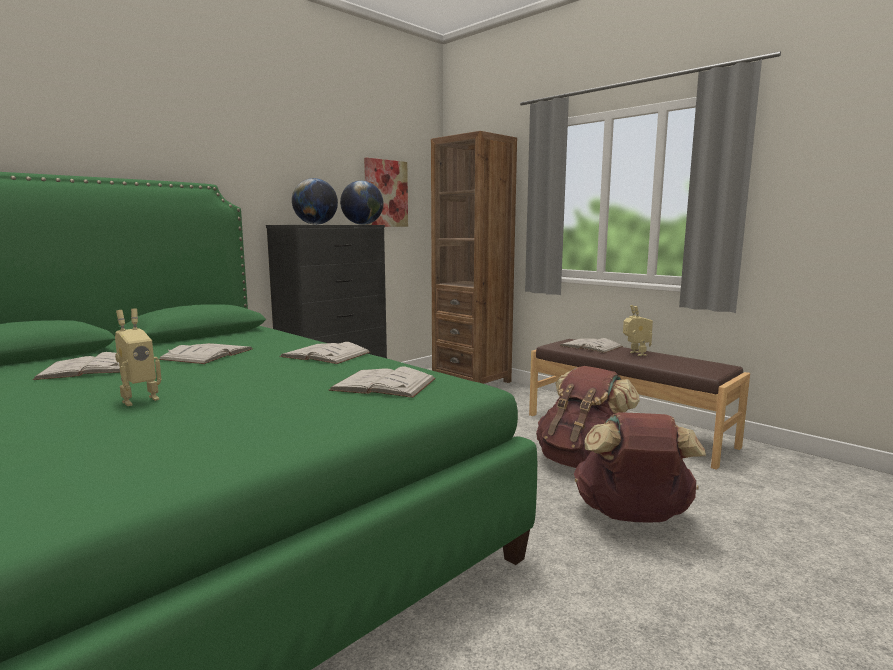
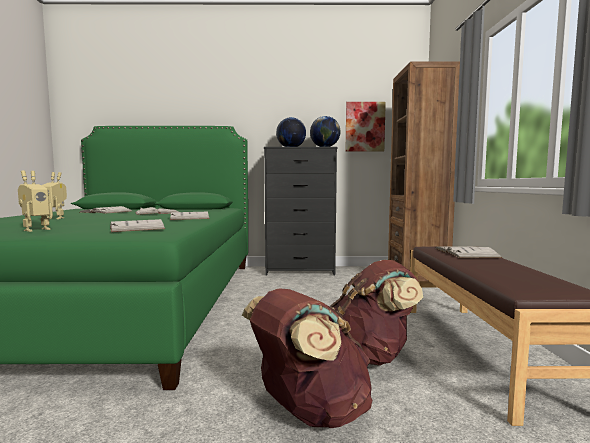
camera: 45 degrees right, 5 degrees down
(635, 354) = (493, 264): toy robot -> toy robot (35, 230)

